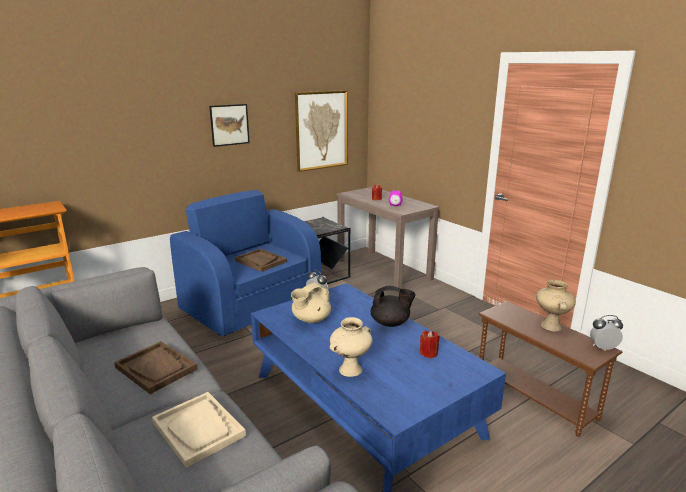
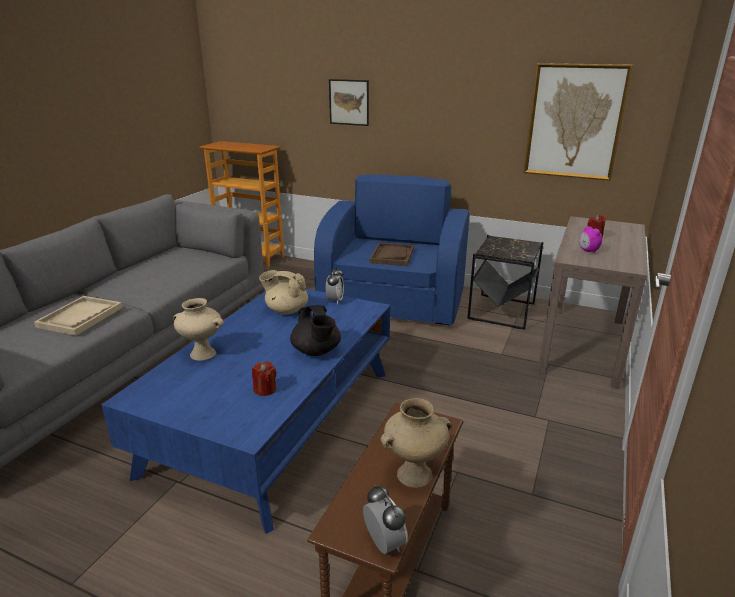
camera: 60 degrees right, 5 degrees up
(156, 368) = (154, 279): brown tray -> none
(229, 125) = (440, 98): picture -> picture (349, 102)

